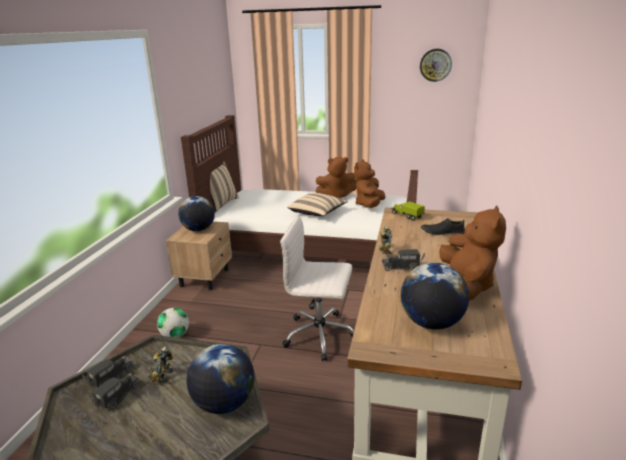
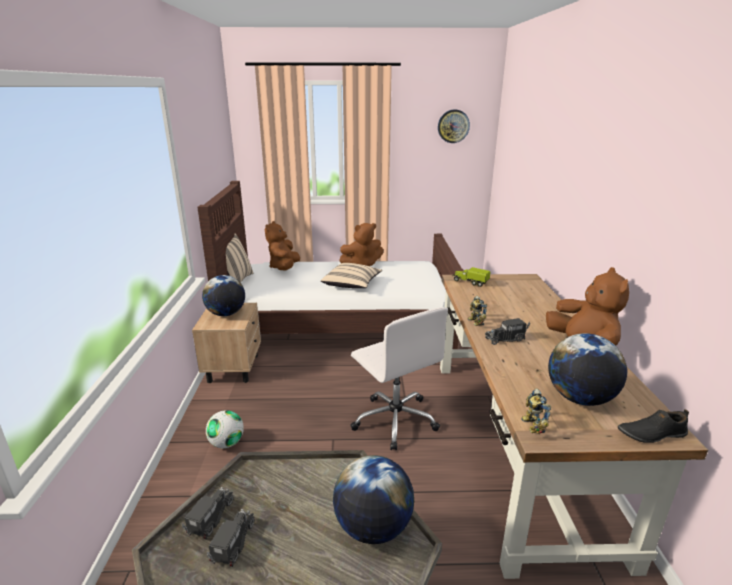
camera: 15 degrees left, 0 degrees up
(162, 376) = (277, 504): toy robot -> toy robot (531, 426)
(321, 335) = (394, 419): white office chair -> white office chair turned 120 degrees counterclockwise
(369, 205) = (401, 272): brown plush toy -> brown plush toy (284, 268)
(442, 232) = (517, 297): black shoe -> black shoe (651, 433)

